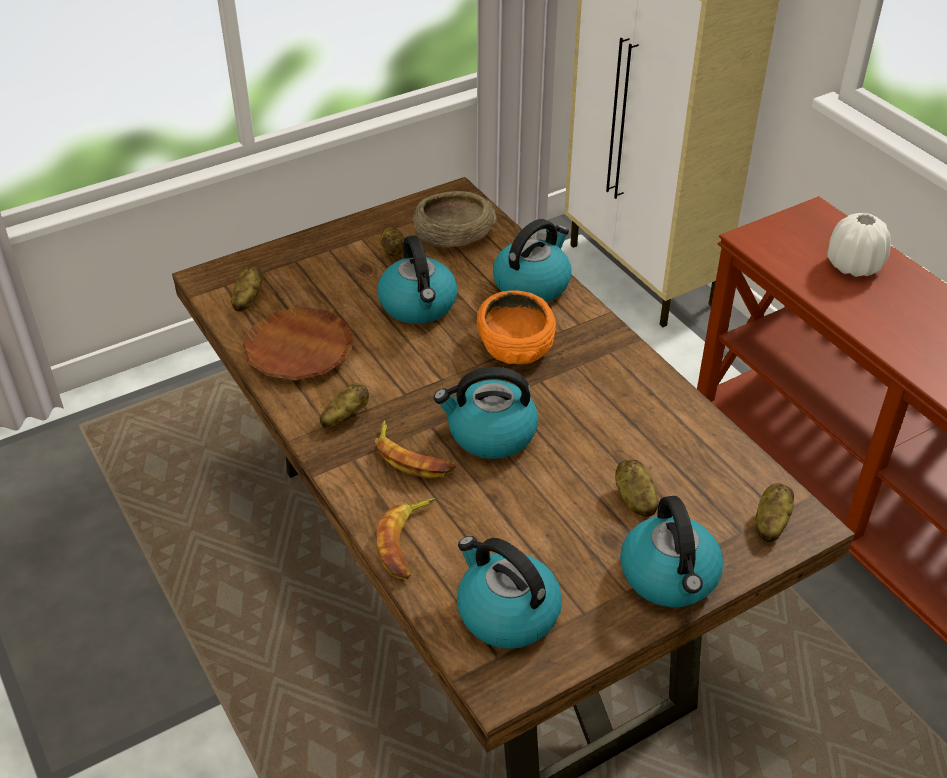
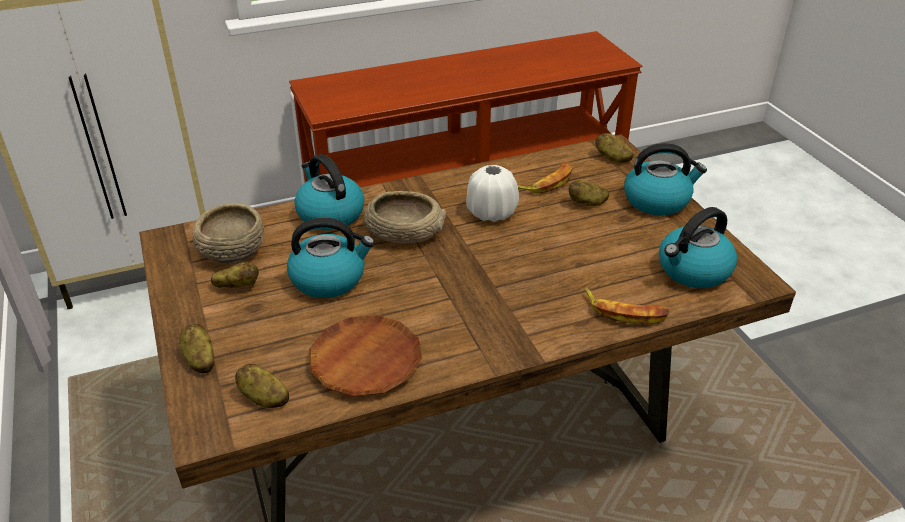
camera: 80 degrees left, 5 degrees down
(344, 417) = (471, 336): potato -> potato (199, 360)
(412, 457) = (530, 300): banana -> banana (546, 182)
(490, 434) = (510, 257): kettle -> none
(516, 343) = (404, 231): orange bowl -> beige bowl
(853, 266) = (376, 84): white vase -> white vase (491, 212)

